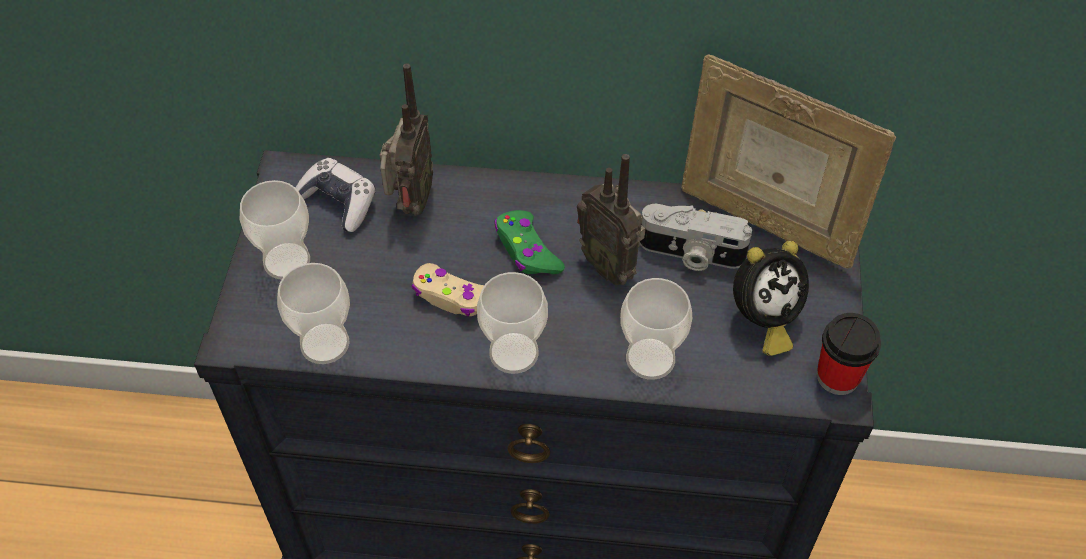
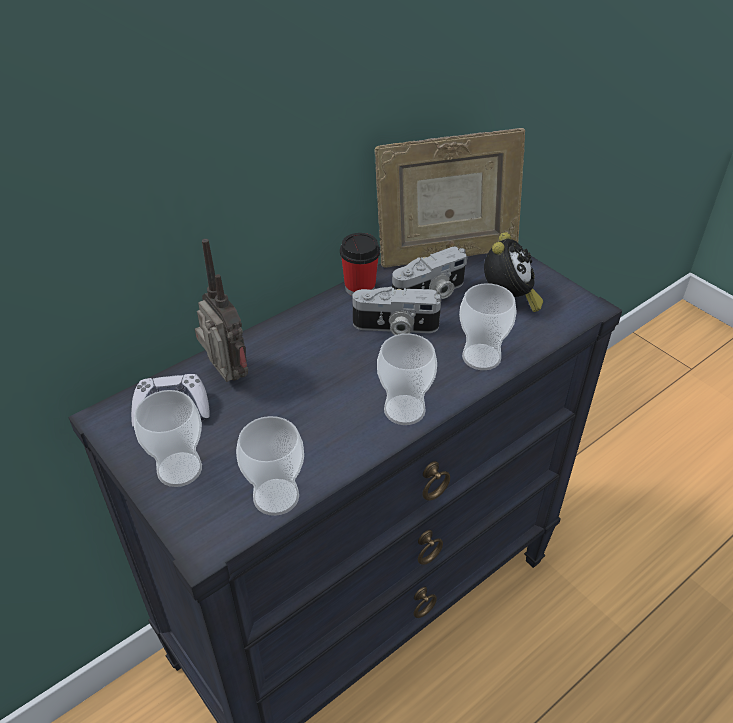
camera: 45 degrees left, 10 degrees down
(453, 297) = (326, 407): beige game controller -> none
(527, 250) = (337, 352): green game controller -> none
(610, 265) = (395, 328): radio -> camera
(838, 376) = (577, 299): cup -> cup (360, 288)

